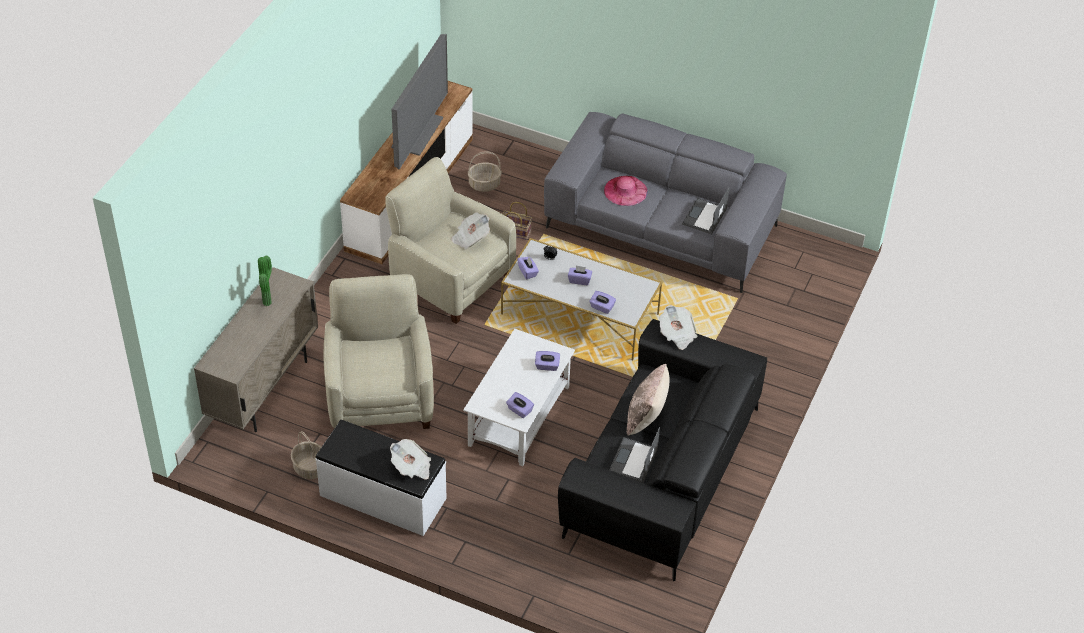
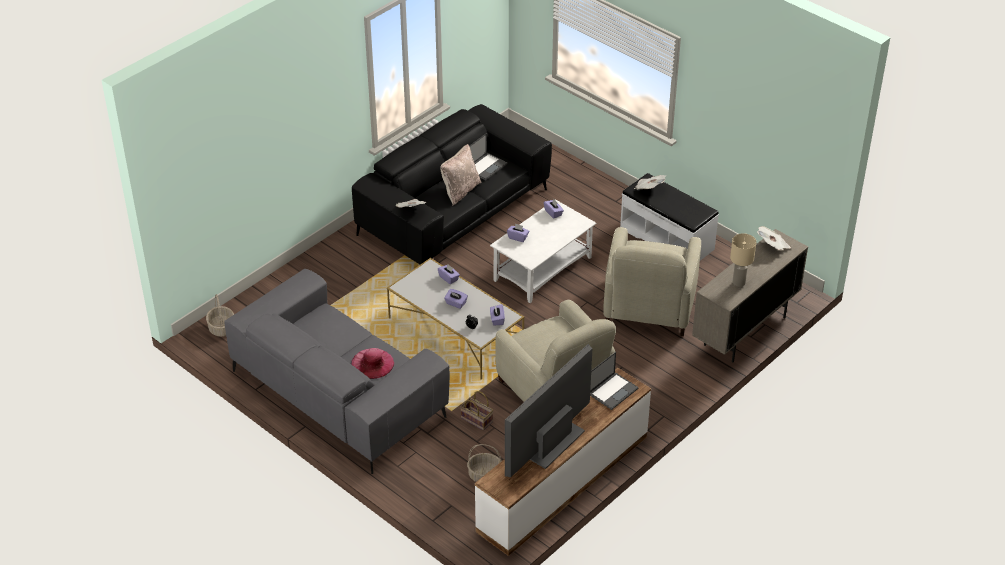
camera: 160 degrees left, 5 degrees down
(269, 302) = (738, 282): potted plant -> beige table lamp
(310, 468) = (718, 268): basket -> basket (221, 328)
(470, 238) = (539, 339): newspaper -> newspaper (773, 246)
(704, 217) = (317, 324): laptop -> laptop (613, 390)

